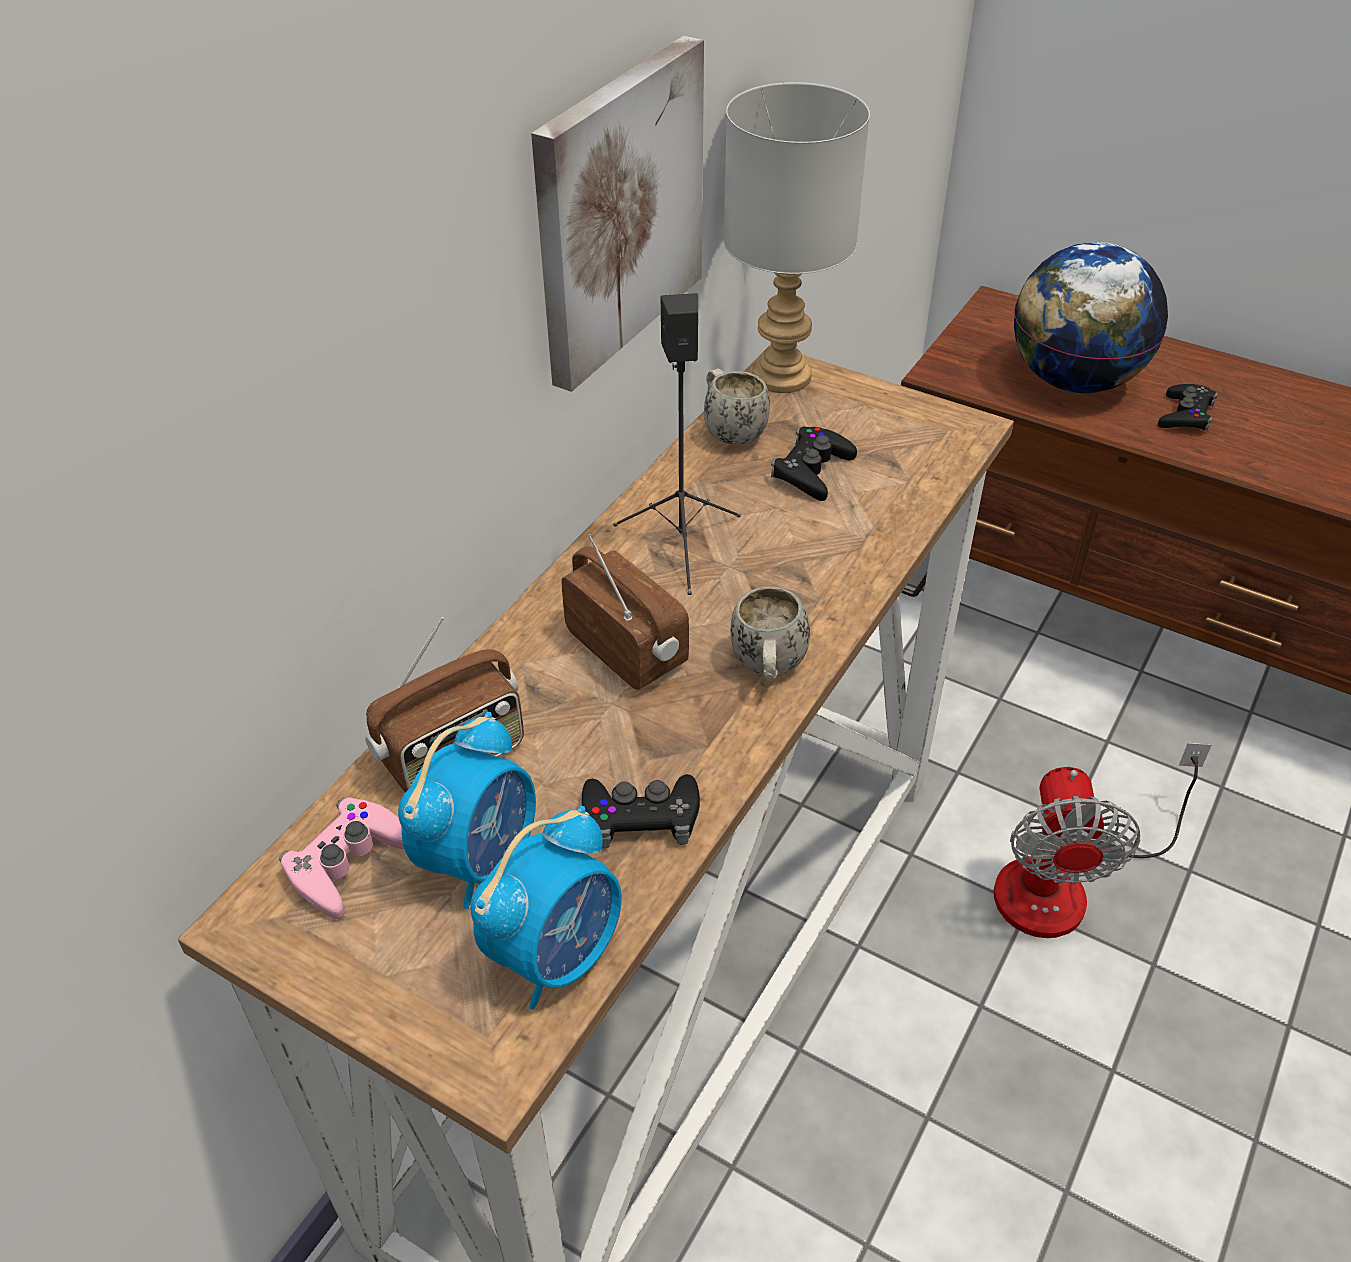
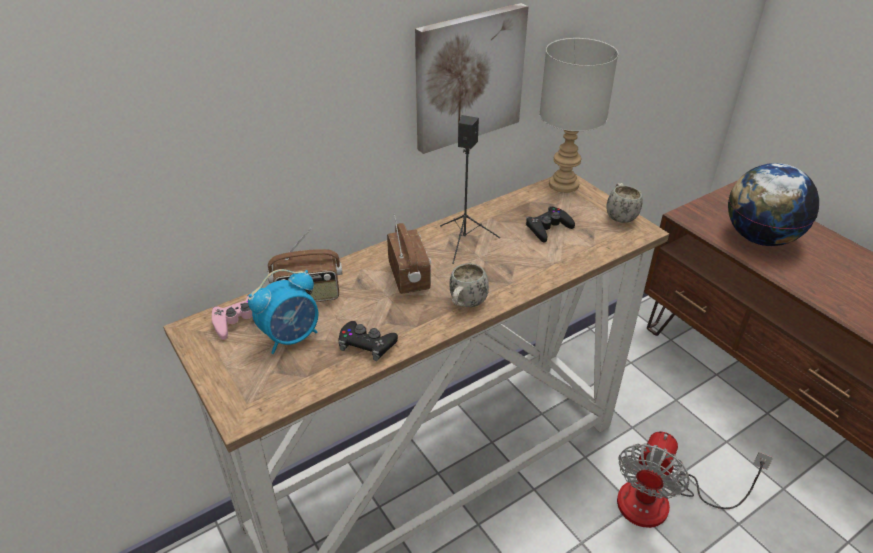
camera: 25 degrees right, 5 degrees down
(557, 954) = (295, 383): alarm clock -> none
(729, 430) = (521, 201): white mug -> white mug (619, 215)
(1185, 415) = (816, 271): black game controller -> none

